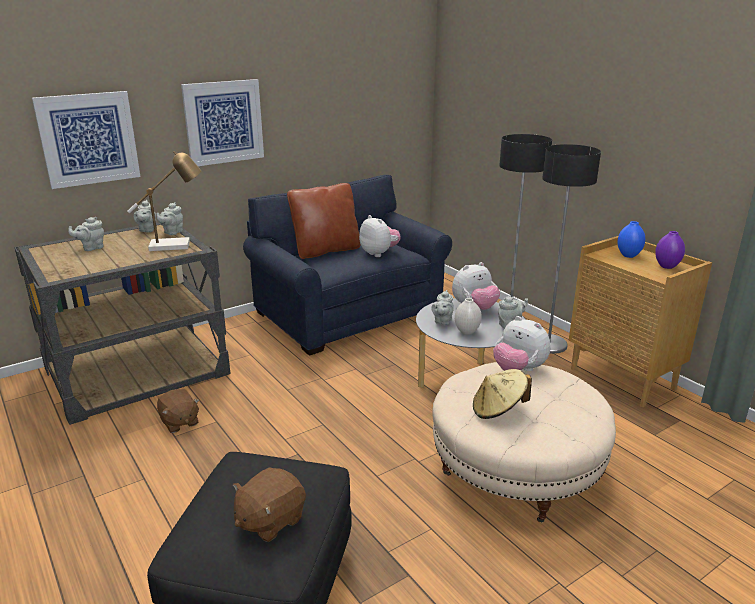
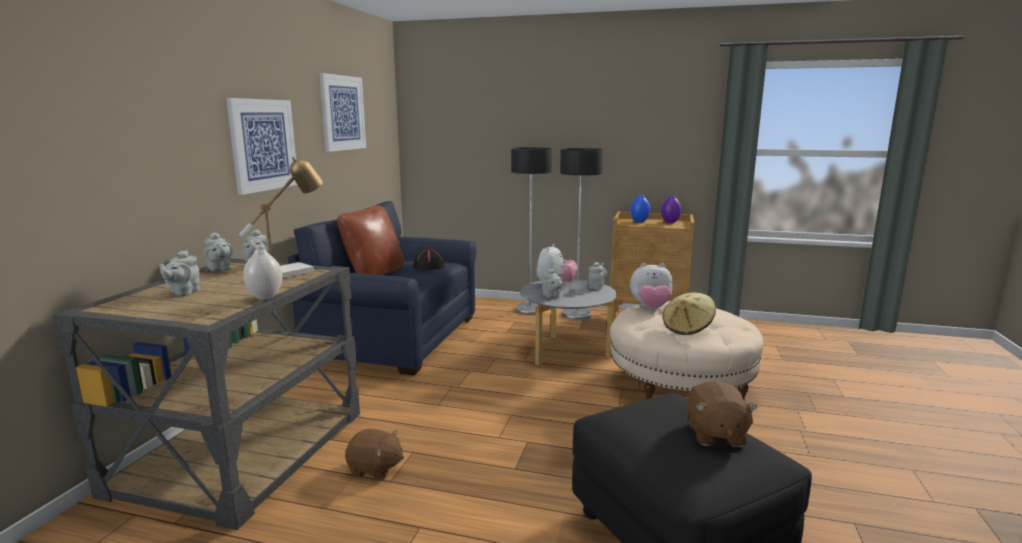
camera: 40 degrees left, 10 degrees down
(88, 139) = (138, 157): picture -> picture (343, 113)
(379, 253) = (429, 267): plush toy -> black hat
(466, 332) = (580, 298): white vase -> white vase (265, 297)

